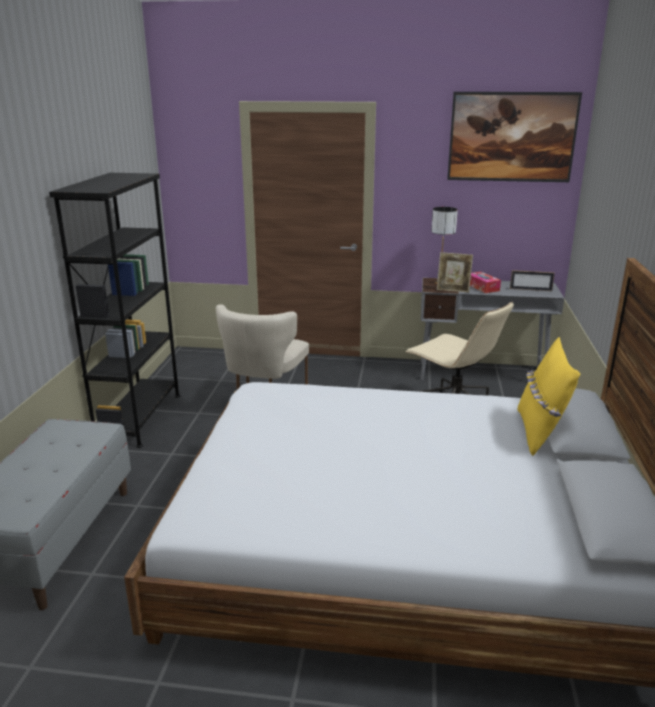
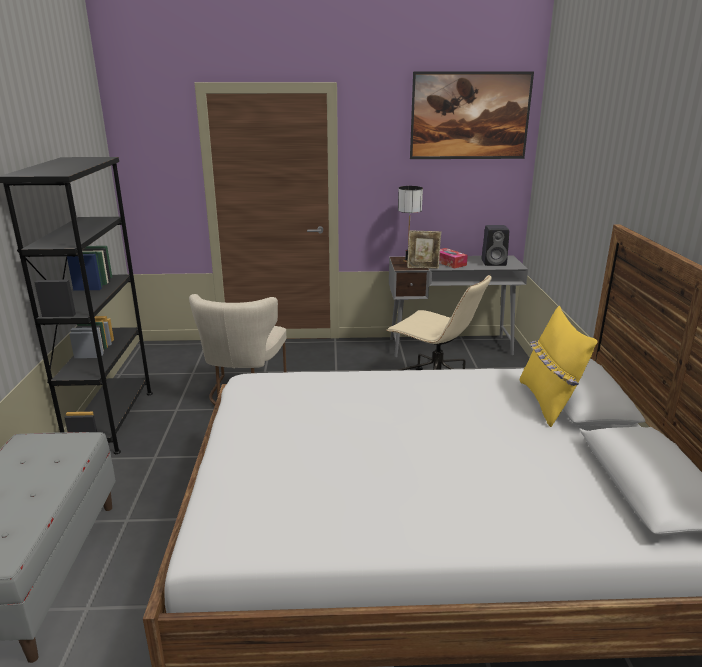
camera: 10 degrees left, 0 degrees up
(530, 289) = (494, 263): picture frame -> black speaker

